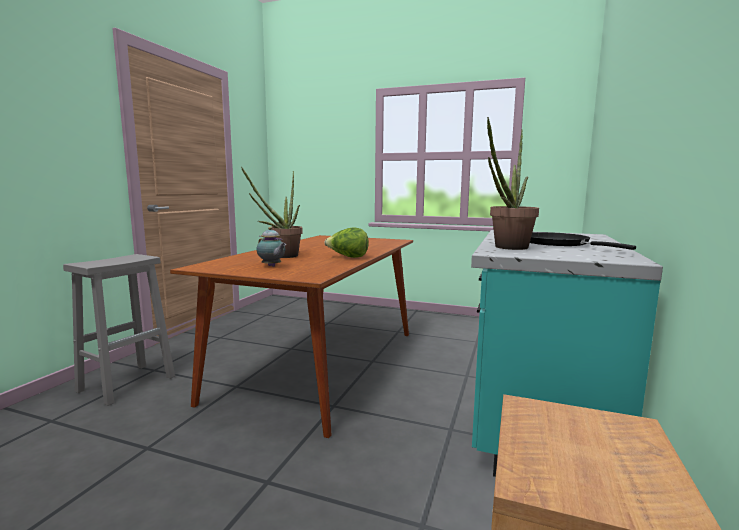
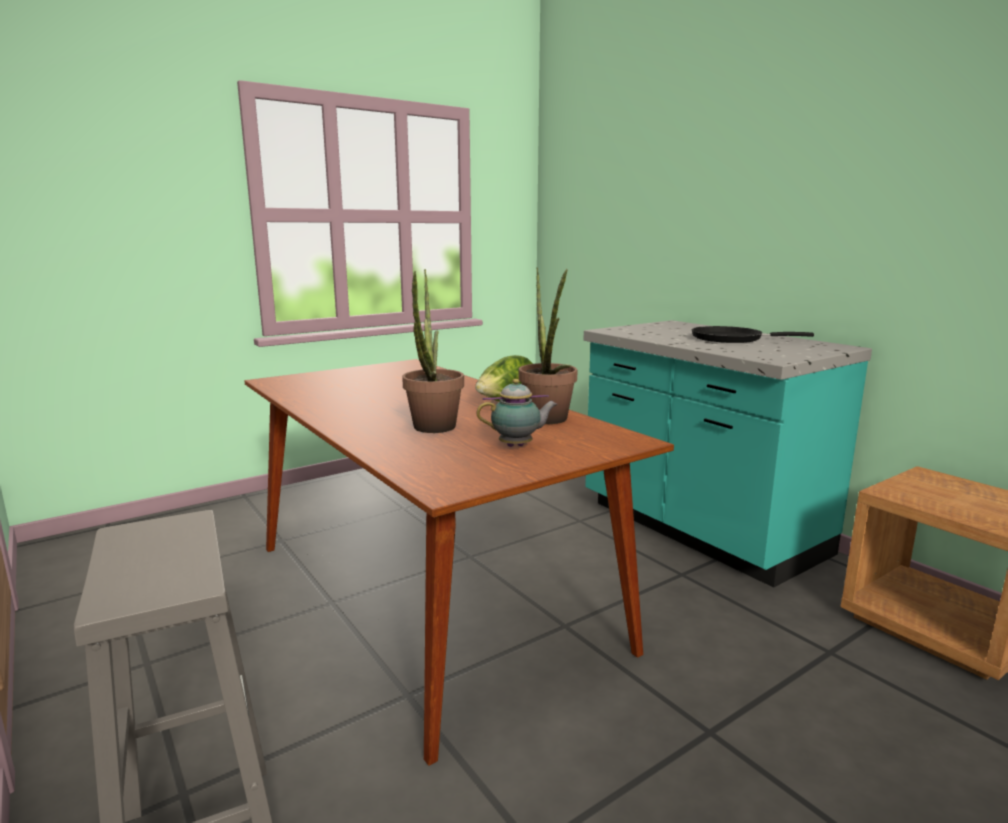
camera: 55 degrees left, 5 degrees up
(507, 248) = (747, 352): potted plant -> potted plant (548, 421)

